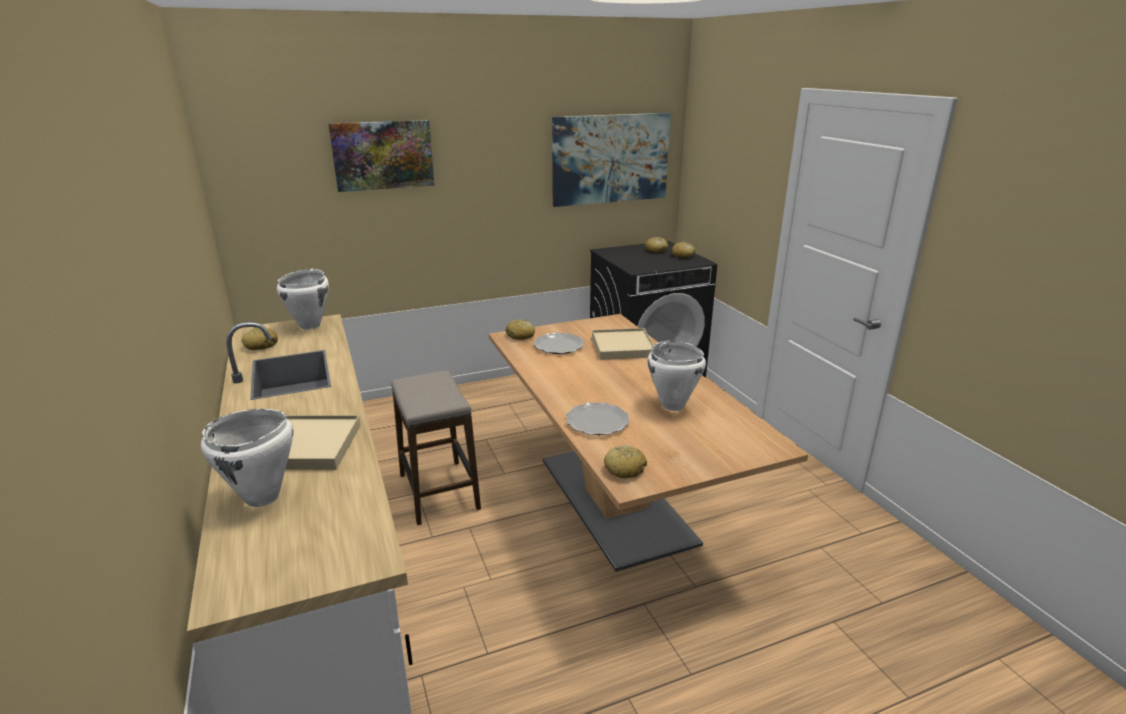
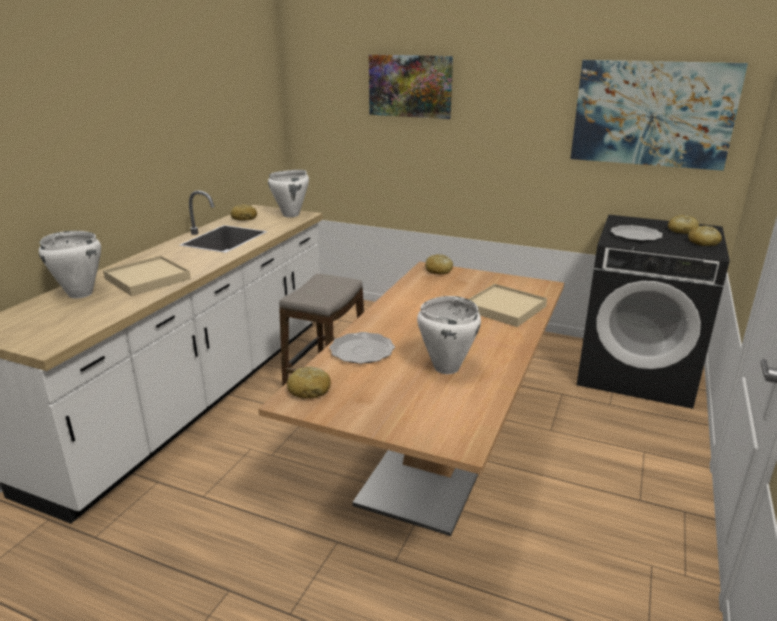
camera: 45 degrees right, 0 degrees up
(558, 346) = (452, 288): plate -> plate (635, 236)

